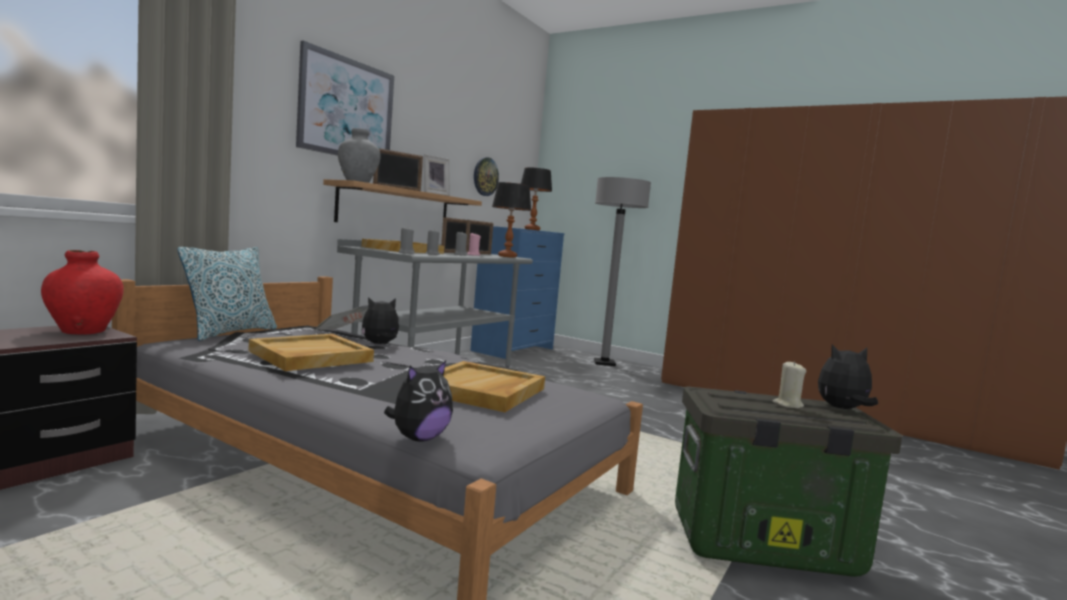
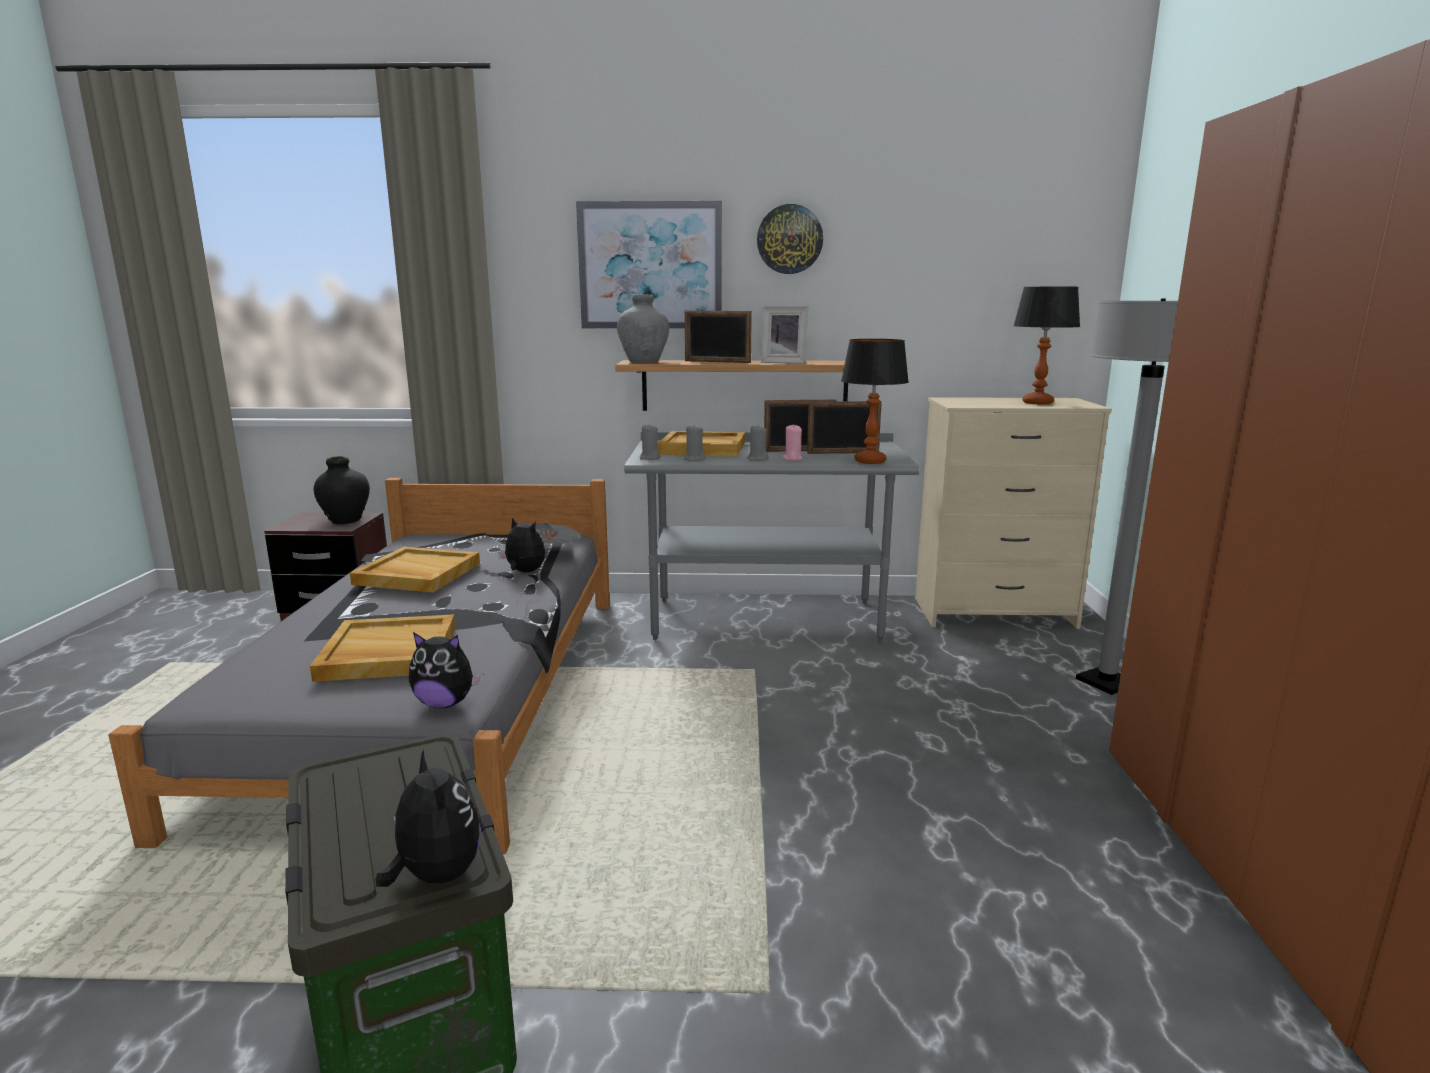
camera: 60 degrees right, 10 degrees up
(83, 331) = (346, 521): red vase -> black vase
(230, 332) = (479, 532): pillow -> none
(419, 438) = (209, 676): plush toy -> plush toy (445, 703)
(485, 176) = (947, 313): wall clock -> wall clock (789, 239)
(513, 350) = (994, 613): blue dresser -> beige dresser
(787, 405) = (390, 817): beige candle -> none

